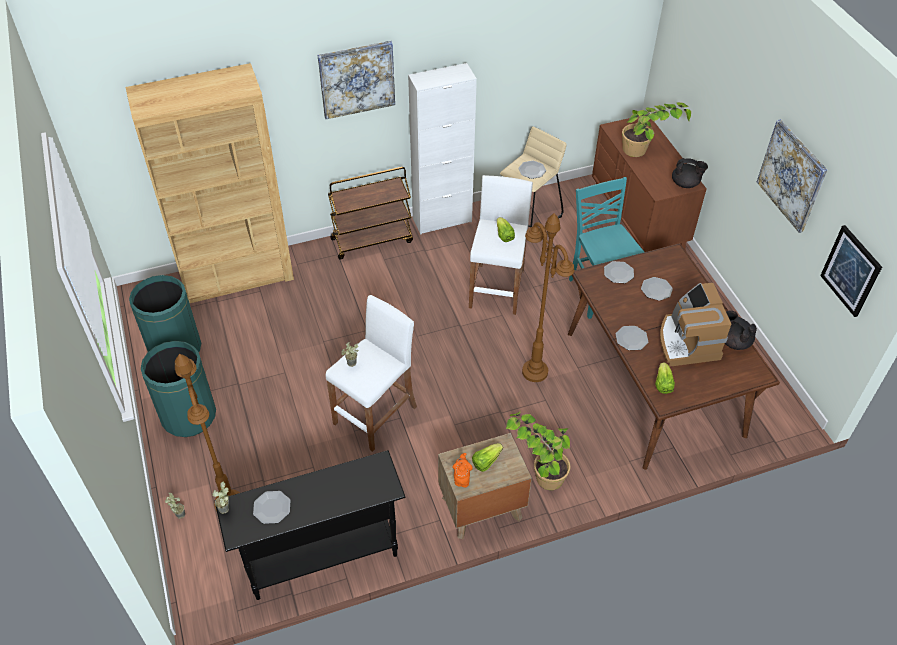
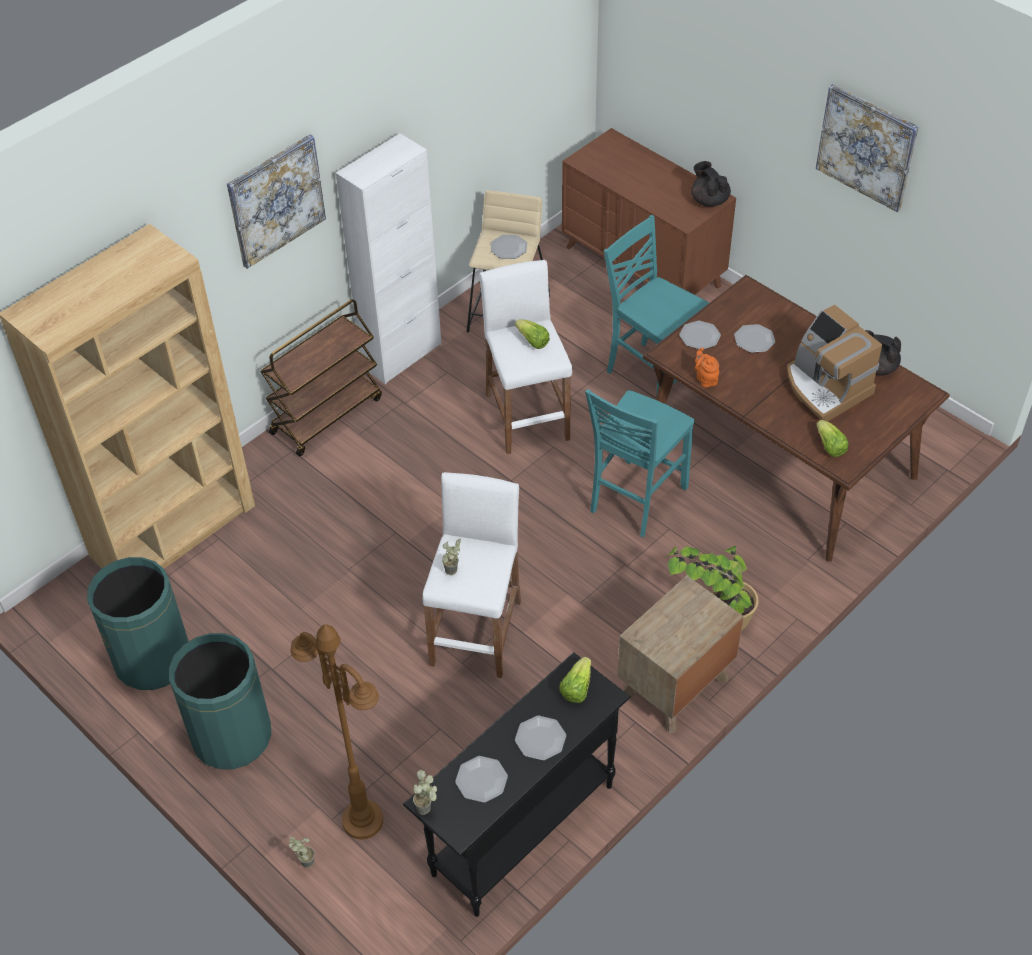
camera: 25 degrees left, 0 degrees up
(462, 478) = (666, 651): orange teapot -> orange teapot (705, 379)
(486, 461) = (681, 620): lettuce -> lettuce (576, 688)
(534, 371) = (635, 500): brown floor lamp -> turquoise chair
(631, 338) = (763, 408): plate -> plate (540, 739)
(646, 152) = (640, 176): potted plant -> none
(685, 183) = (709, 200): black teapot -> black teapot turned 105 degrees counterclockwise
(851, 271) = (983, 235): picture -> none

